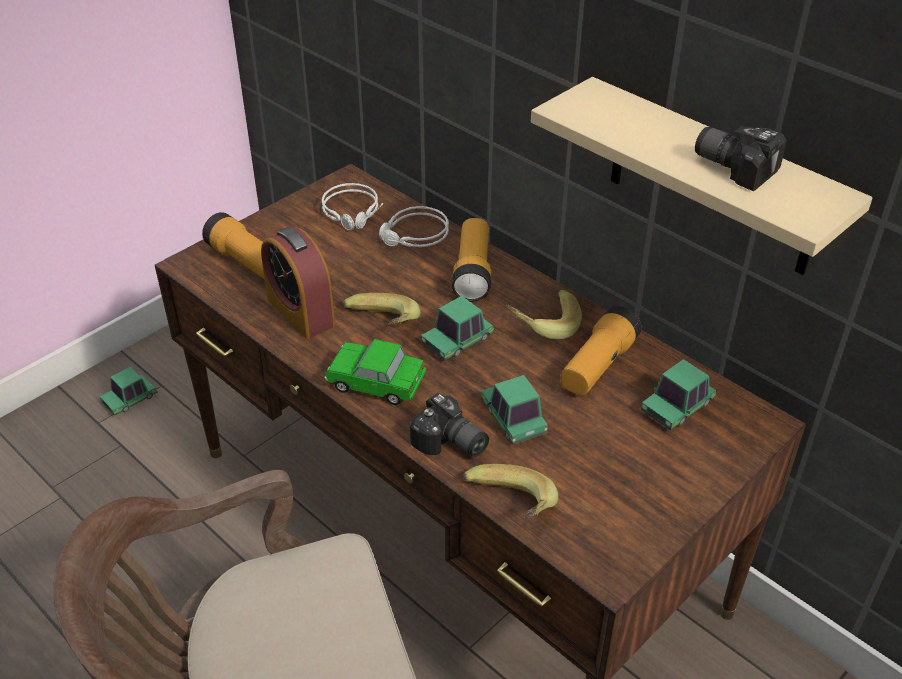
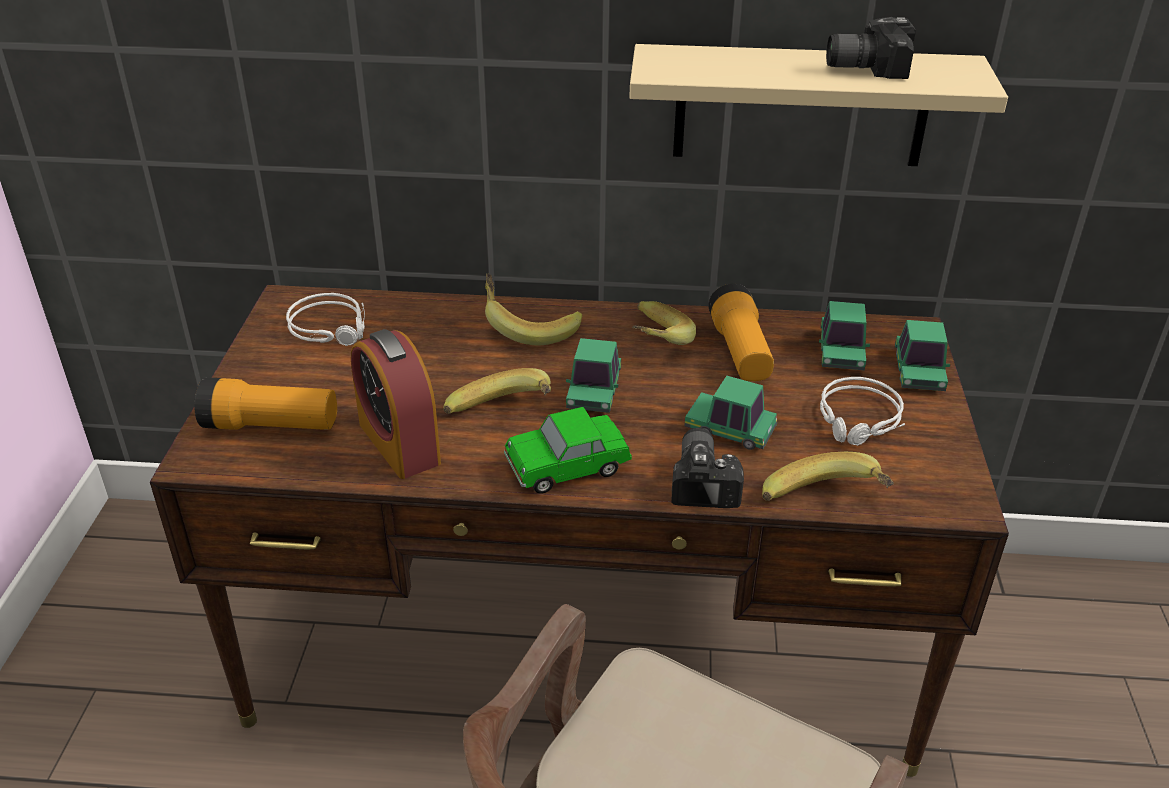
camera: 40 degrees left, 5 degrees down
(130, 399) = (66, 729): toy car -> toy car (918, 371)
(301, 312) = (399, 443): alarm clock -> alarm clock turned 45 degrees clockwise
(414, 236) = (428, 321): grey headphones -> grey headphones (860, 420)
(450, 444) = (705, 481): camera -> camera turned 90 degrees counterclockwise
(473, 272) = (528, 327): flashlight -> banana

